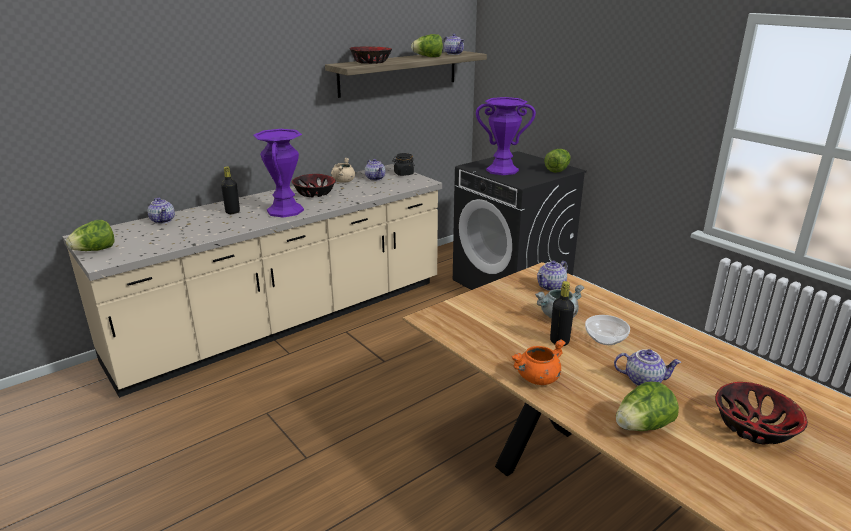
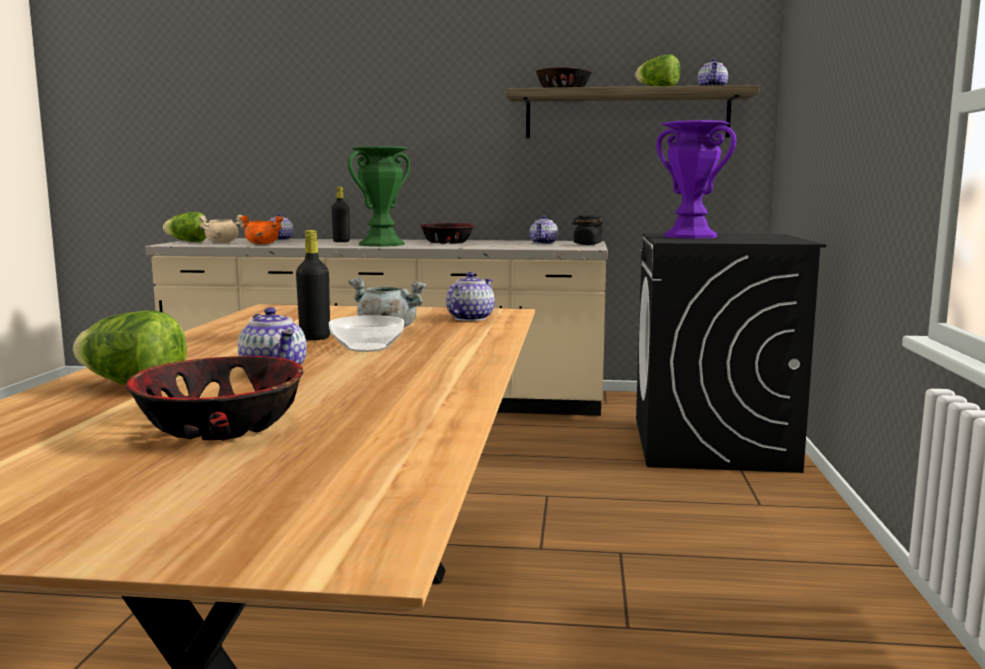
camera: 45 degrees right, 15 degrees down
(285, 210) = (382, 244): purple vase -> green vase
(343, 181) = (504, 241): beige cooking pot -> beige cooking pot (222, 242)
(537, 378) = (195, 345): orange cooking pot -> orange cooking pot (261, 244)
(551, 286) = (469, 318): teapot -> teapot turned 120 degrees clockwise
(557, 170) = (776, 241): lettuce -> none

